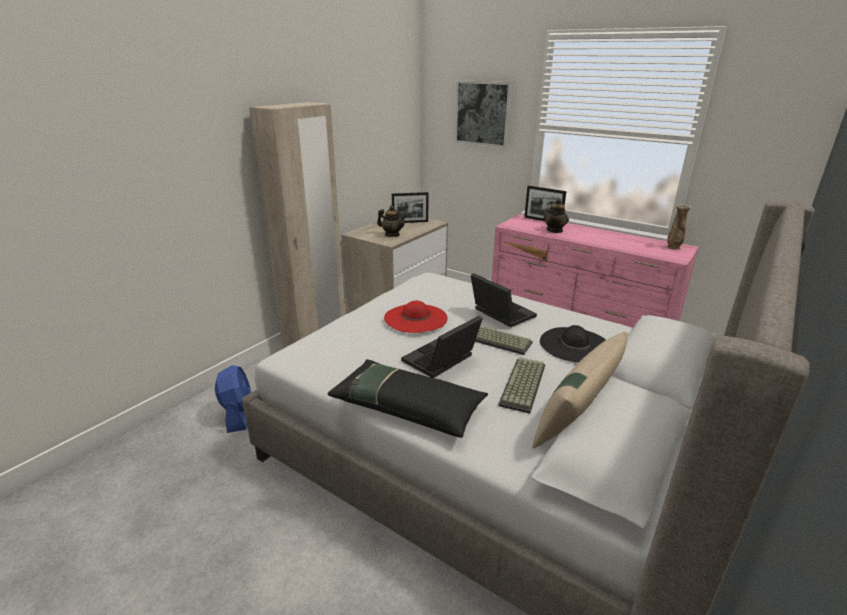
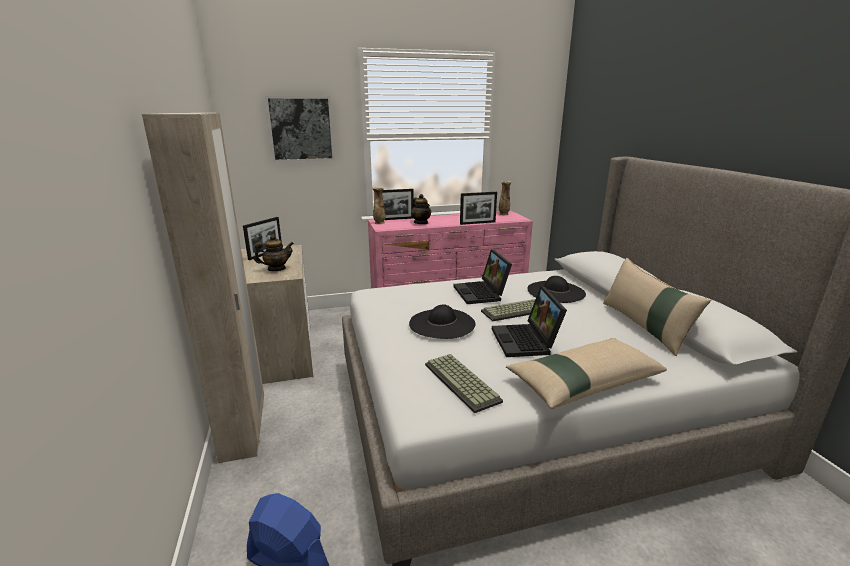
camera: 50 degrees left, 5 degrees down
(408, 406) = (583, 382): black pillow -> beige pillow
(415, 318) = (442, 323): red hat -> black hat
(500, 313) = (482, 293): laptop -> laptop turned 105 degrees counterclockwise
(518, 220) = (379, 223): none -> vase
(524, 385) = (593, 327): keyboard -> keyboard (463, 382)
(611, 247) = (477, 223): none -> picture frame

